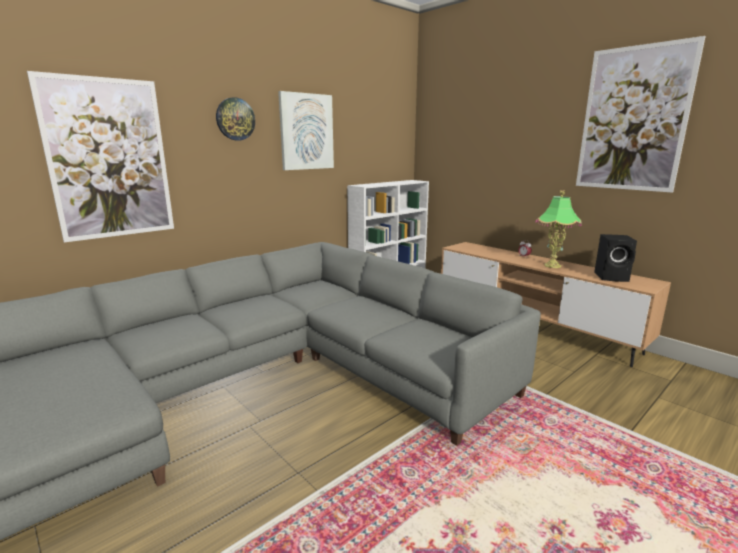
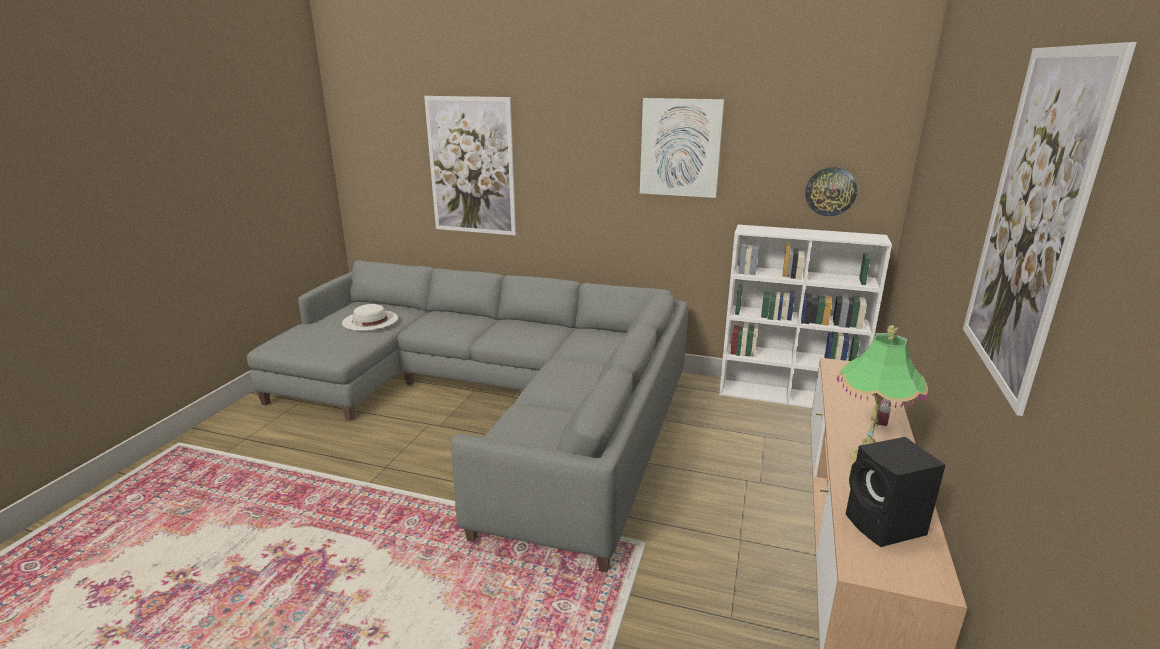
camera: 60 degrees right, 5 degrees up
(70, 367) = (370, 320): none -> white hat
(235, 119) = (587, 131): wall clock -> wall clock (830, 191)

